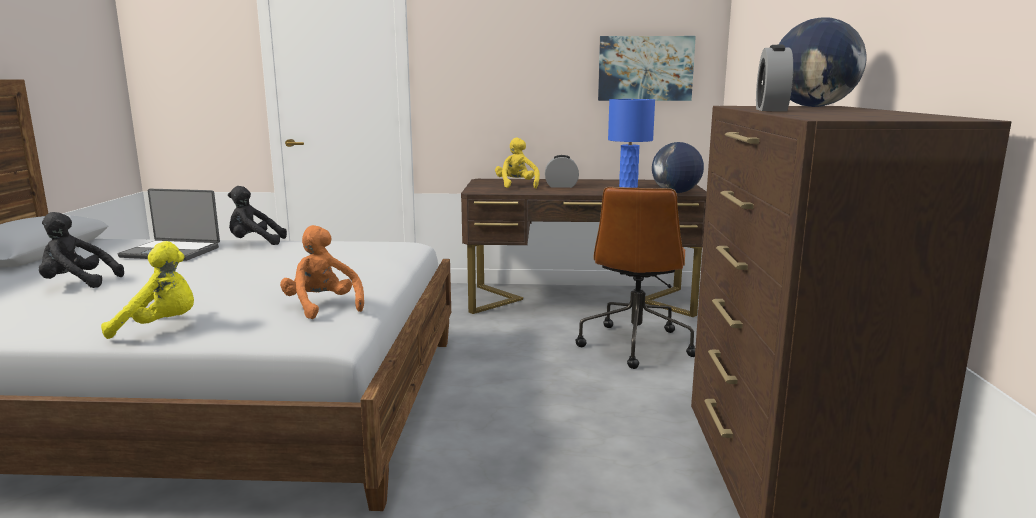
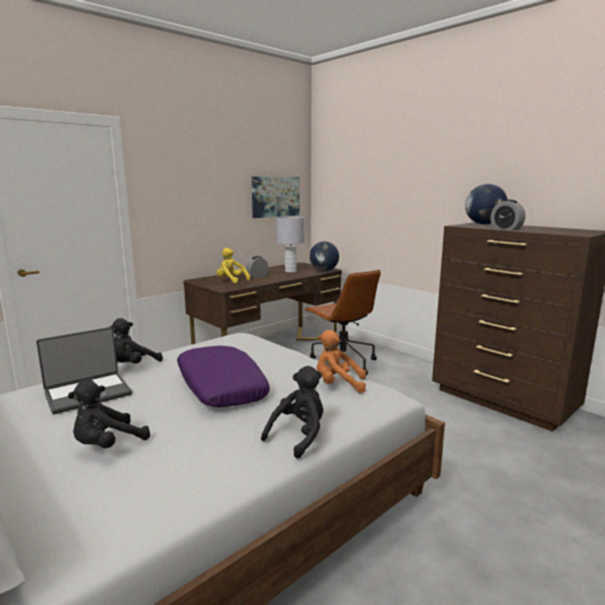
camera: 45 degrees left, 0 degrees up
(160, 327) = (299, 436): yellow plush toy -> black plush toy
(245, 275) = (220, 387): none -> purple pillow
(628, 187) = (290, 271): blue table lamp -> grey table lamp

